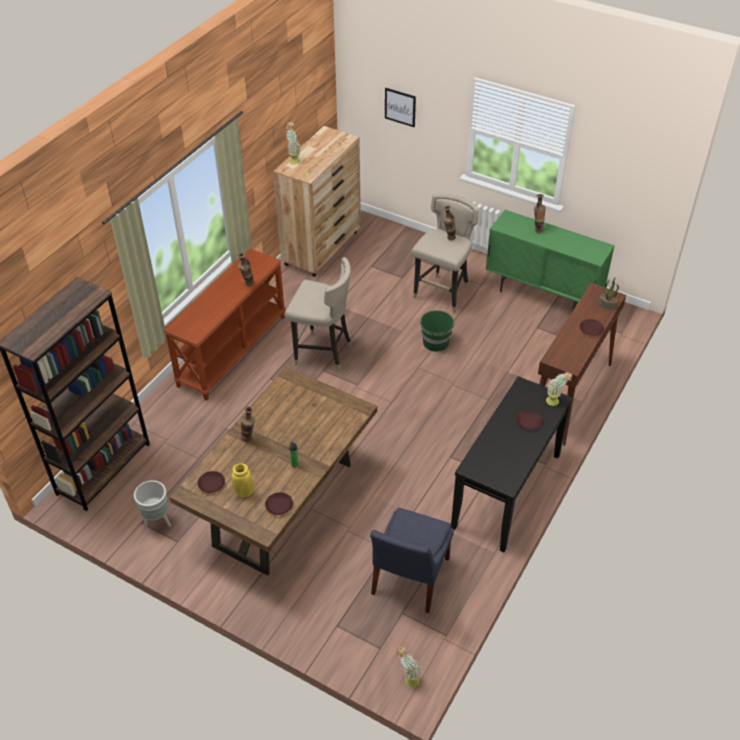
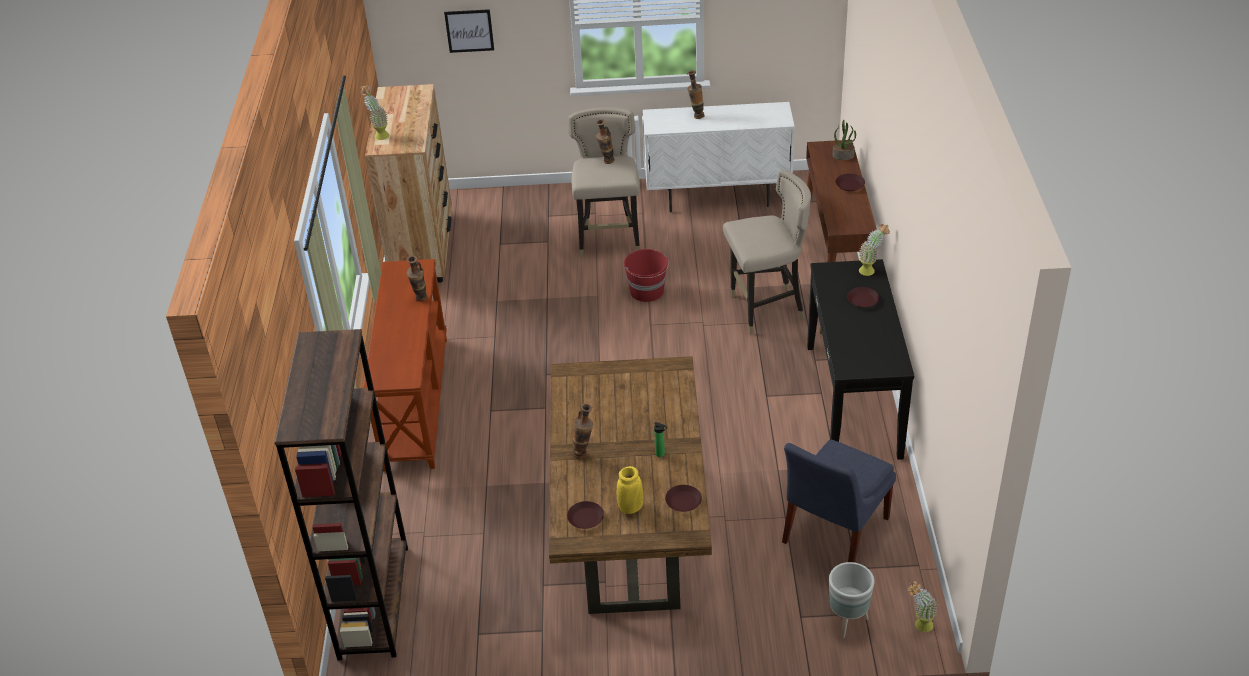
camera: 30 degrees left, 5 degrees down
(157, 521) = (496, 622): grey planter -> grey planter (847, 622)
(322, 353) = (528, 357): beige stool -> beige stool (766, 310)
(409, 579) = (832, 533): blue chair -> blue chair turned 45 degrees clockwise
(436, 343) = (647, 291): green bucket -> red bucket
(542, 295) = (718, 198): green cabinet -> white cabinet

